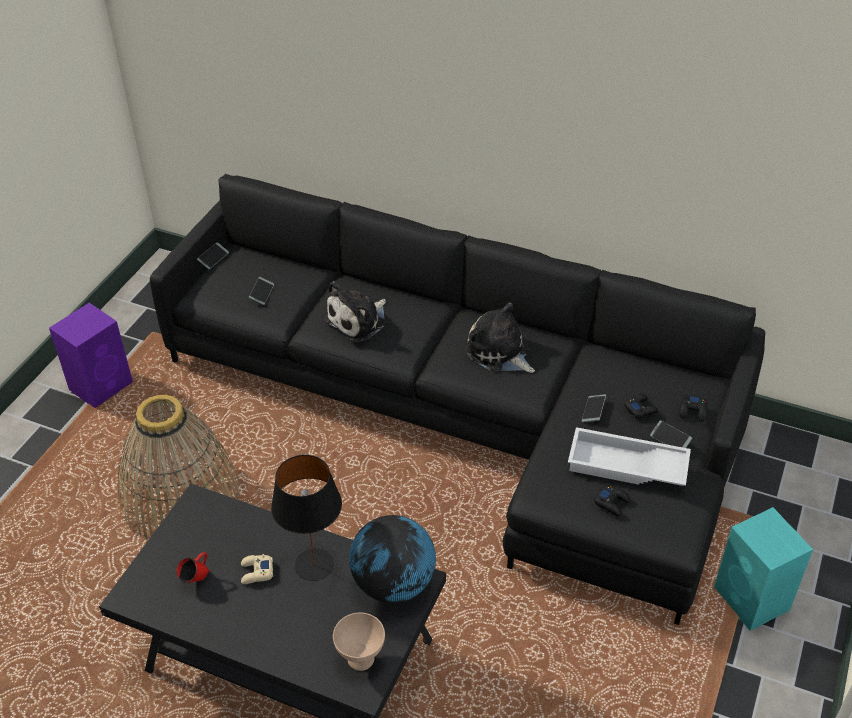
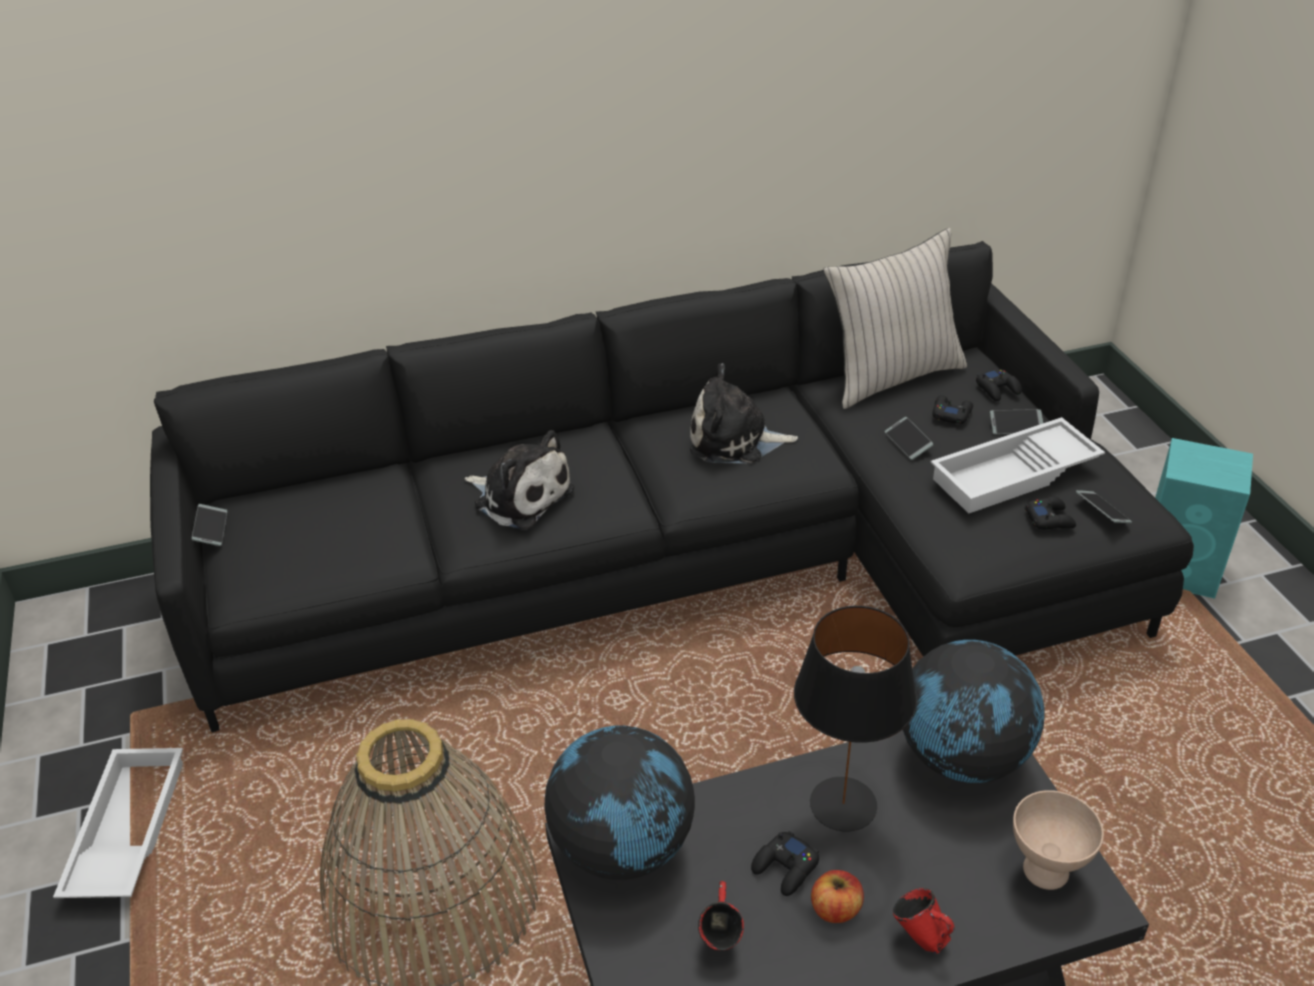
camera: 40 degrees left, 5 degrees down
(102, 385) = (125, 832): purple speaker -> white tray
(206, 515) = (623, 846): none -> globe
(254, 604) = (835, 909): none -> apple
(256, 572) = (785, 868): beige game controller -> black game controller
(262, 293) = (342, 533): phone -> phone (1102, 511)
(271, 642) = (920, 939): none -> red mug
(358, 321) = (520, 496): plush toy -> plush toy turned 60 degrees counterclockwise
(641, 366) = (891, 376): none -> beige pillow

